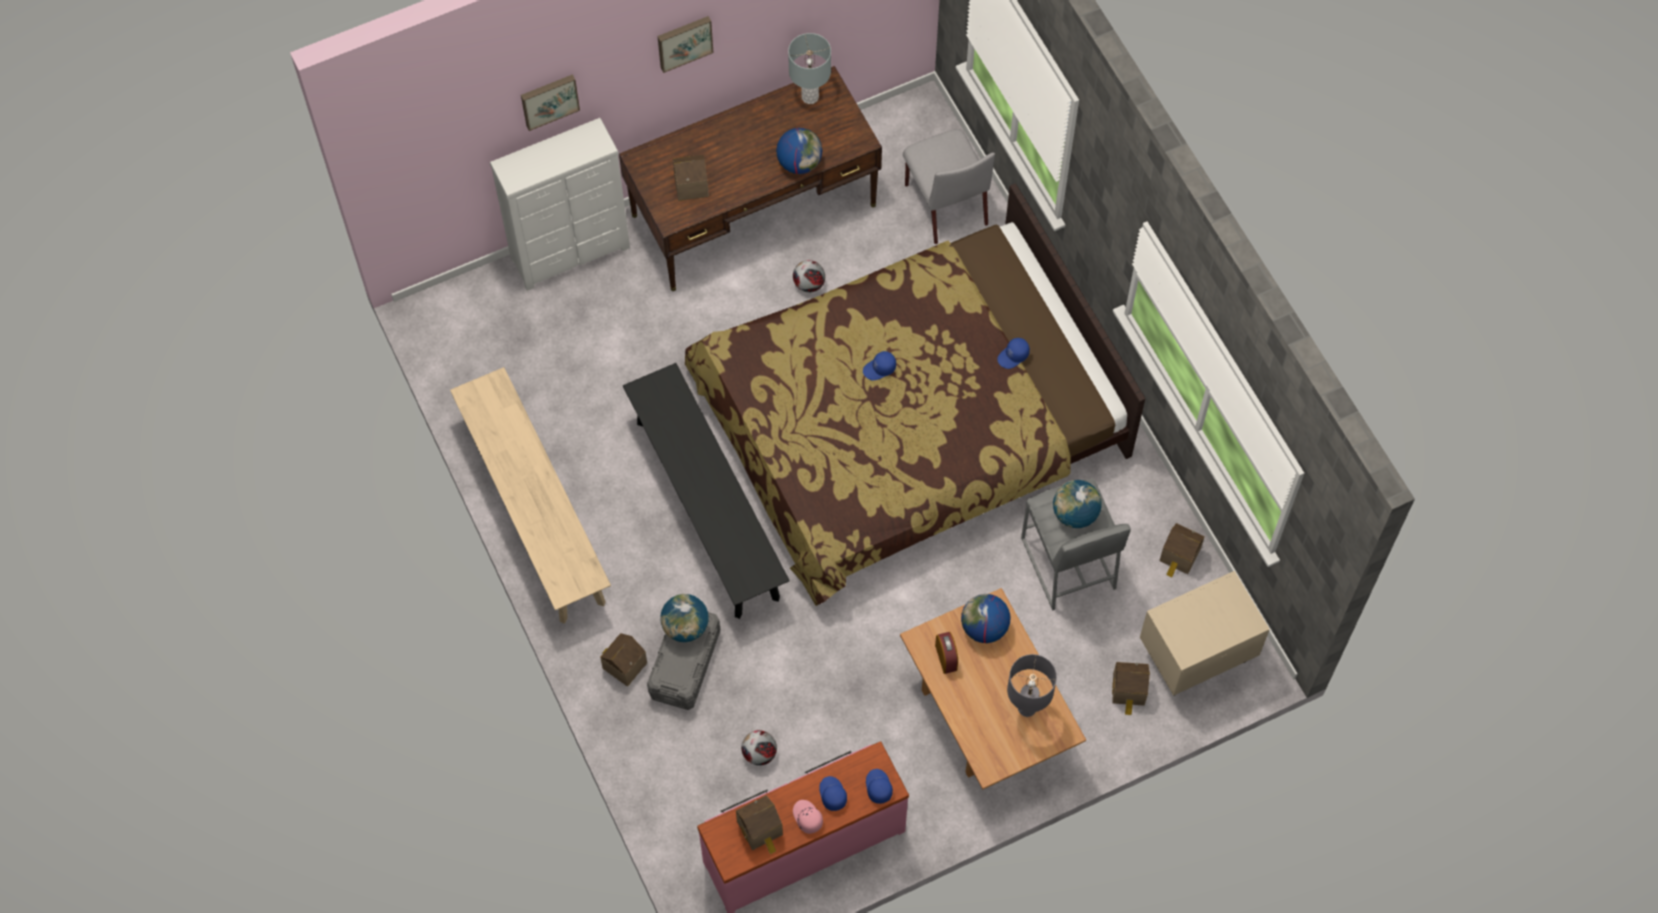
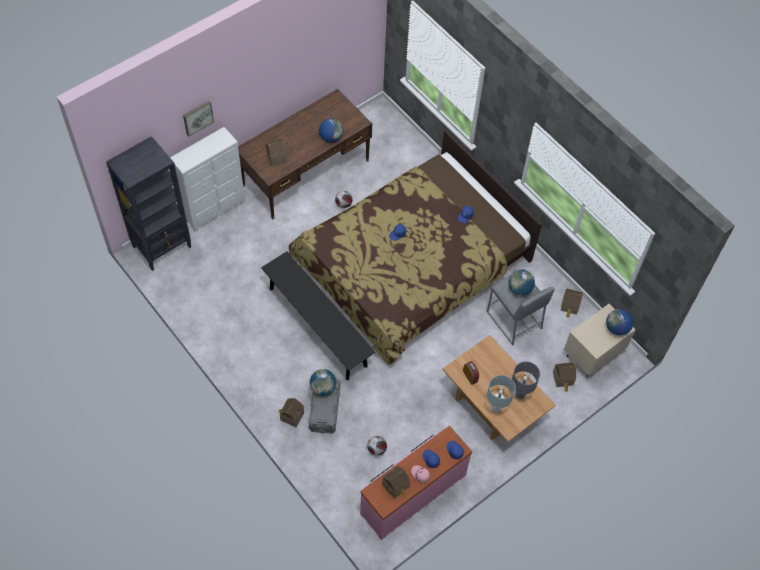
camera: 15 degrees left, 5 degrees down
(464, 308) = (162, 246): none -> black bookcase
(535, 514) = (225, 345): beige bench -> none
(684, 42) = (264, 77): picture -> none
(810, 97) = (328, 105): grey table lamp -> grey table lamp (496, 408)
(945, 203) = (404, 153): grey chair -> none
(984, 628) = (486, 357): globe -> globe (616, 328)

